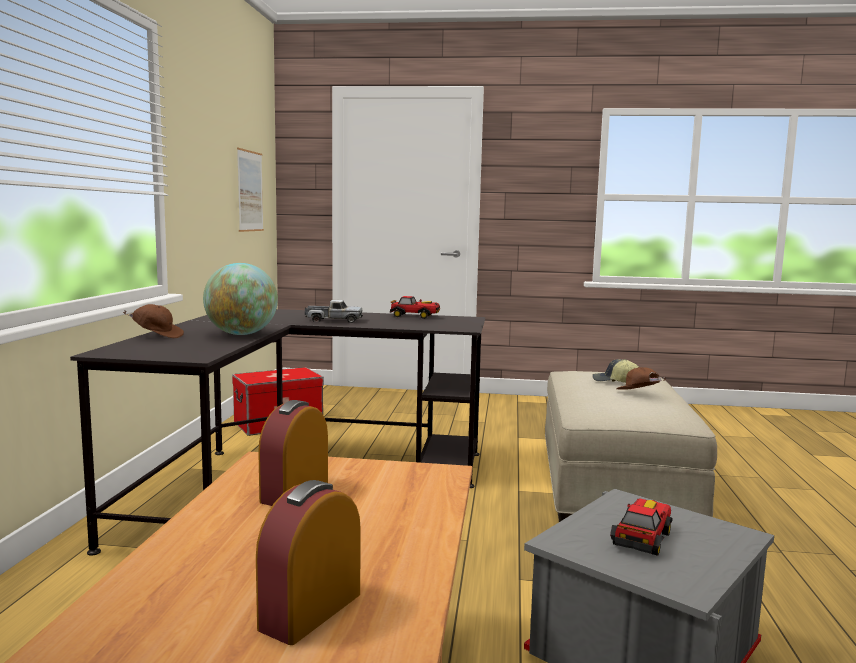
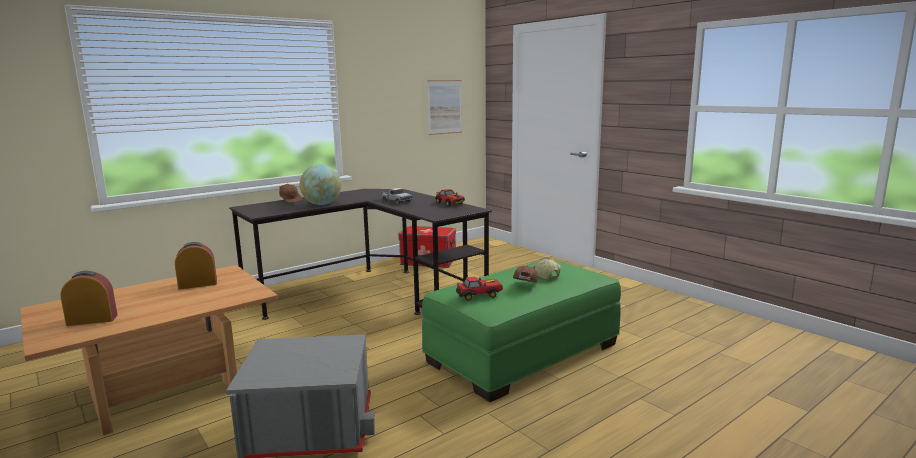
camera: 45 degrees right, 5 degrees up
(613, 484) = (523, 353): beige ottoman -> green ottoman
(642, 538) = (299, 357): toy car -> toy car (479, 295)

